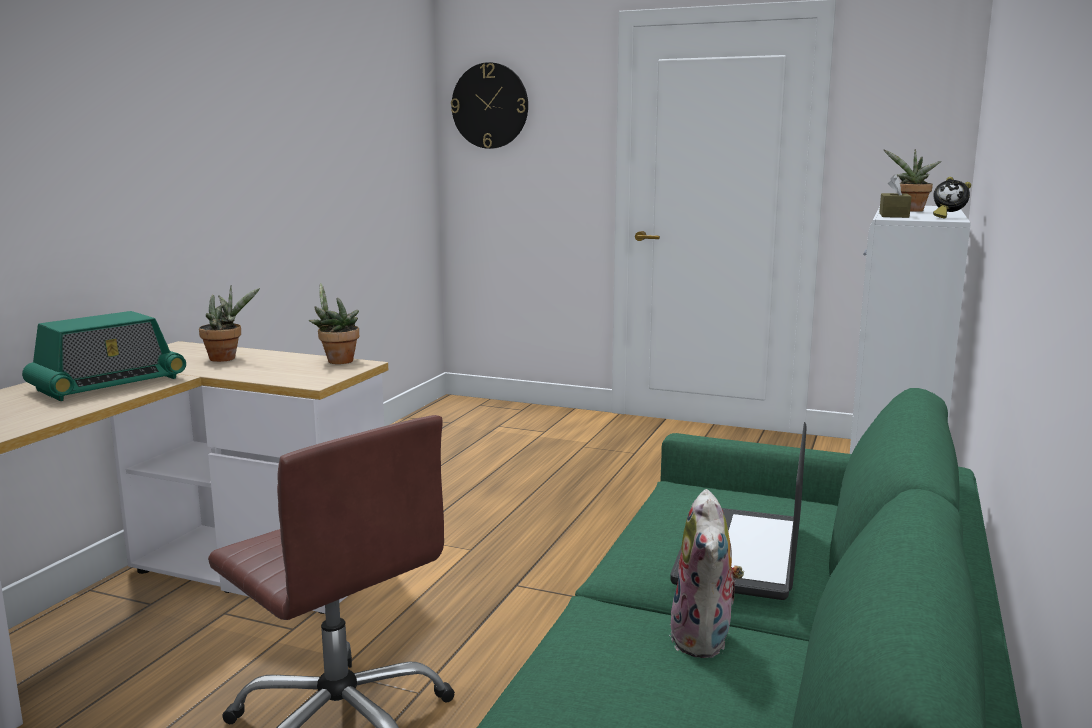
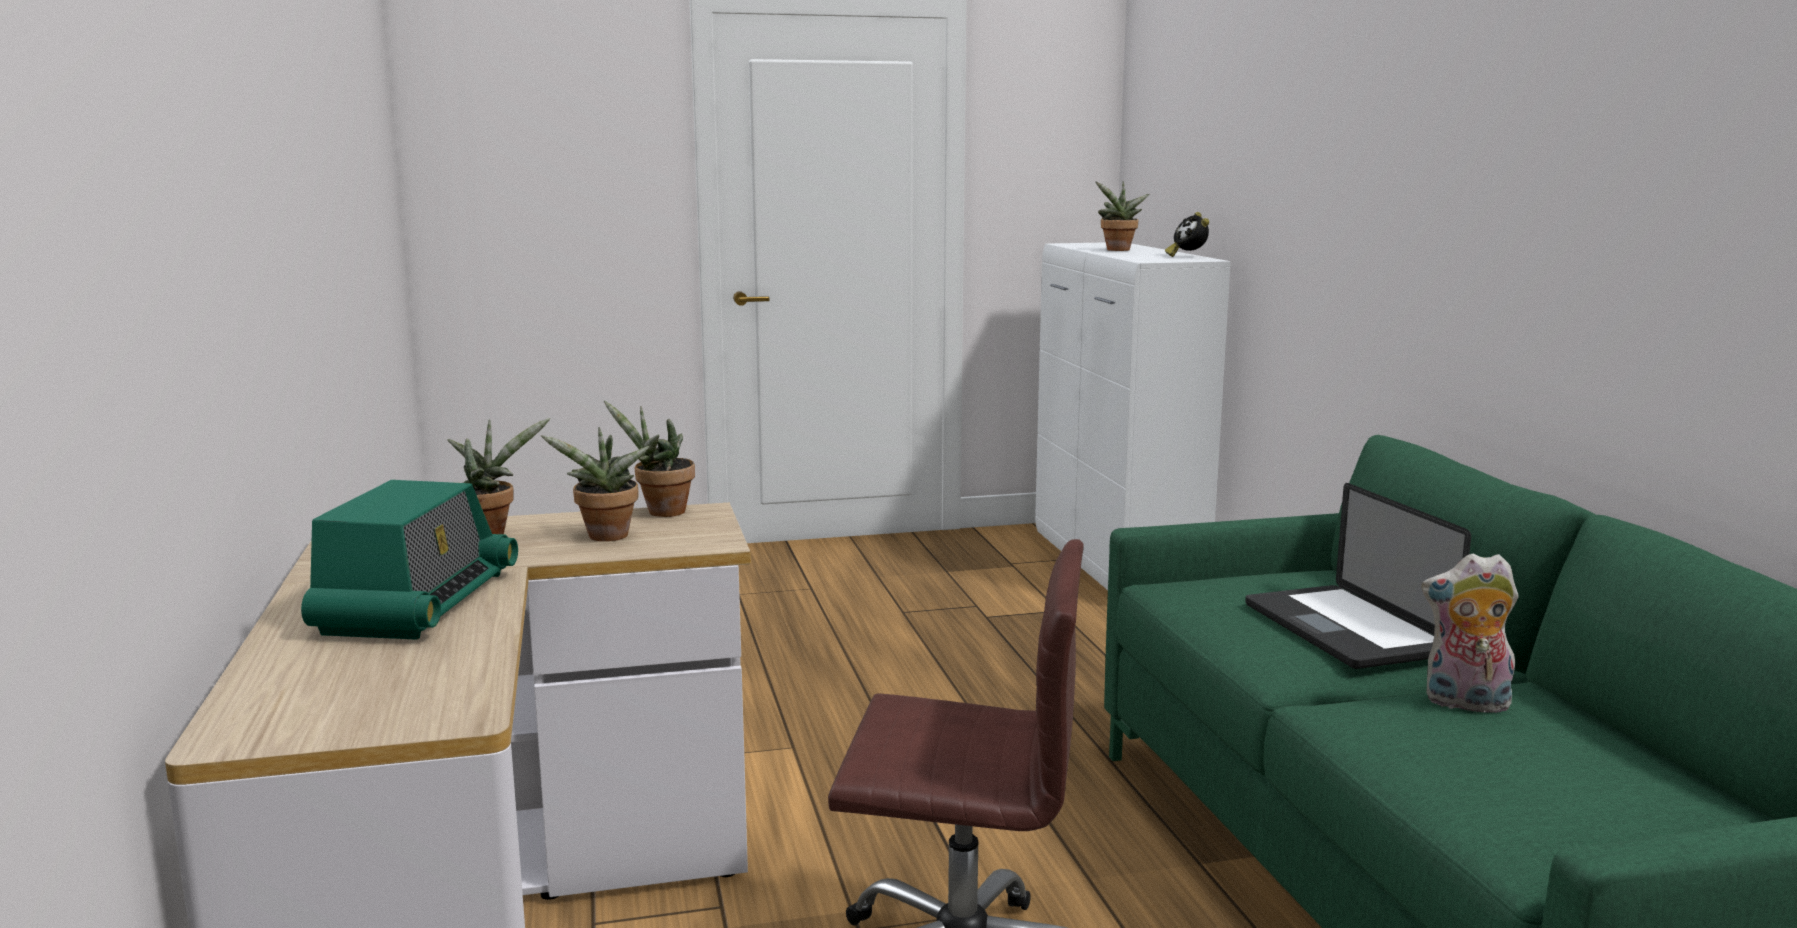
camera: 35 degrees left, 0 degrees up
(273, 369) = (606, 538): none -> potted plant
(490, 106) = (491, 117): wall clock -> none
(705, 640) = (1465, 704): plush toy -> plush toy turned 135 degrees clockwise
(893, 215) = (1134, 257): brown tissue box -> none
(947, 217) = (1187, 256): alarm clock -> alarm clock turned 75 degrees clockwise

